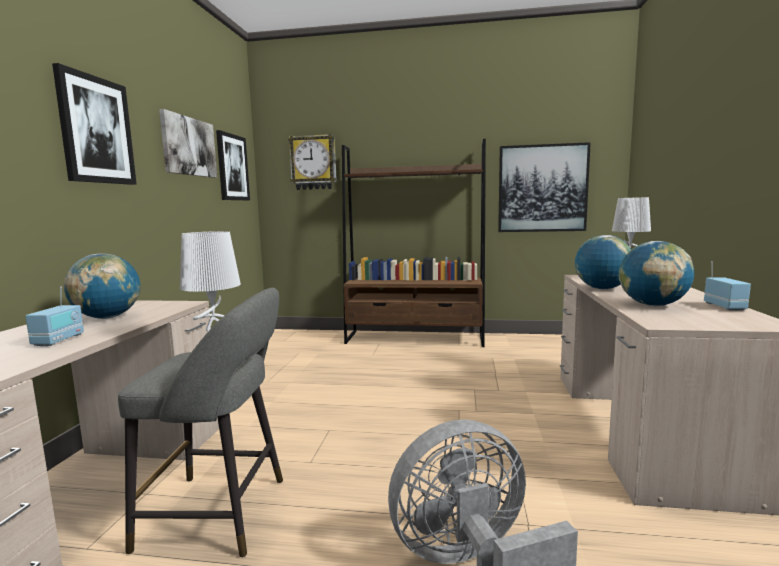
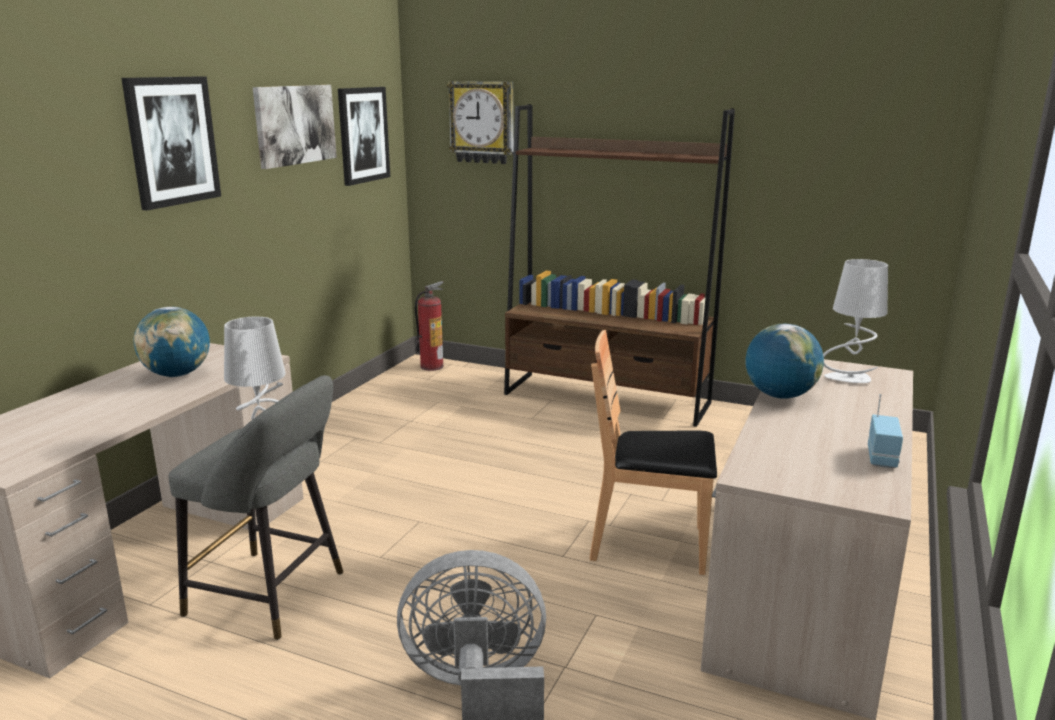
camera: 15 degrees right, 10 degrees up
(59, 340) = (124, 407): radio -> none
(283, 334) = (432, 366): none -> fire extinguisher
(515, 419) = (650, 545): none -> brown chair
(542, 188) = (824, 189): picture -> none
(652, 305) = (792, 441): globe -> none

